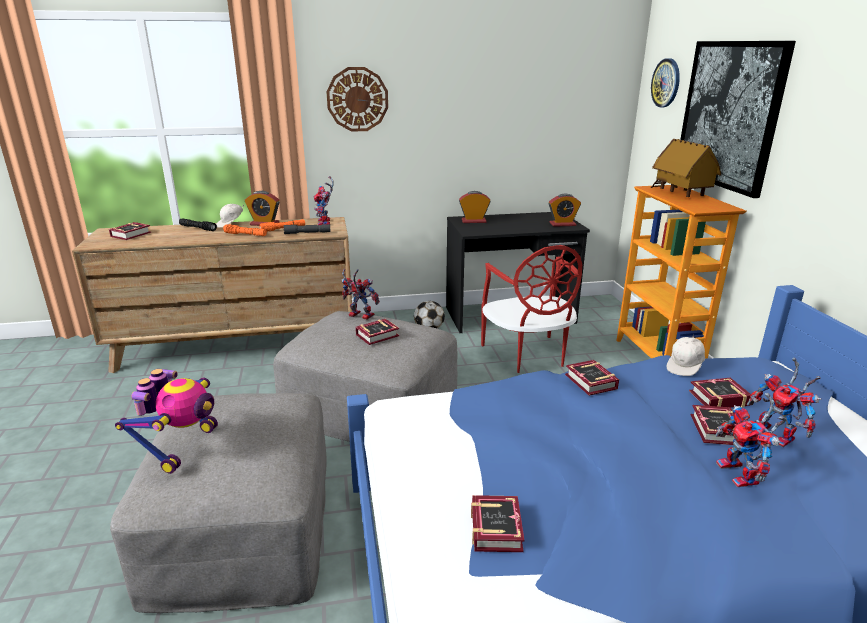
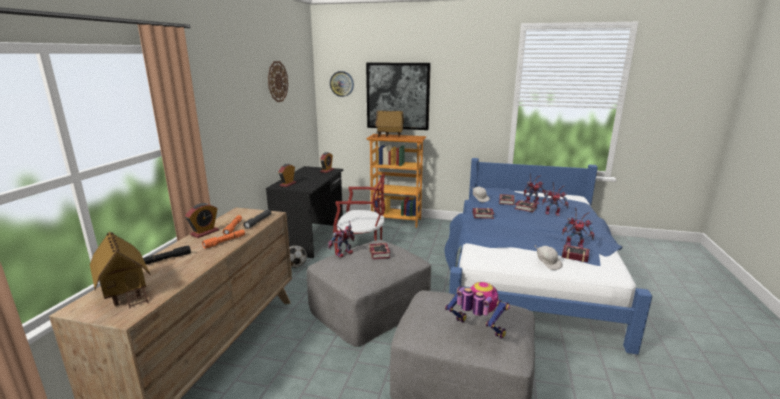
camera: 65 degrees left, 5 degrees down
(133, 234) = (125, 292): book -> toy house
(231, 224) = (180, 245): white cap -> white cap (547, 263)
(325, 223) = (243, 214): toy robot -> toy robot (575, 245)
(357, 99) = (215, 113): wall clock -> wall clock (277, 81)

